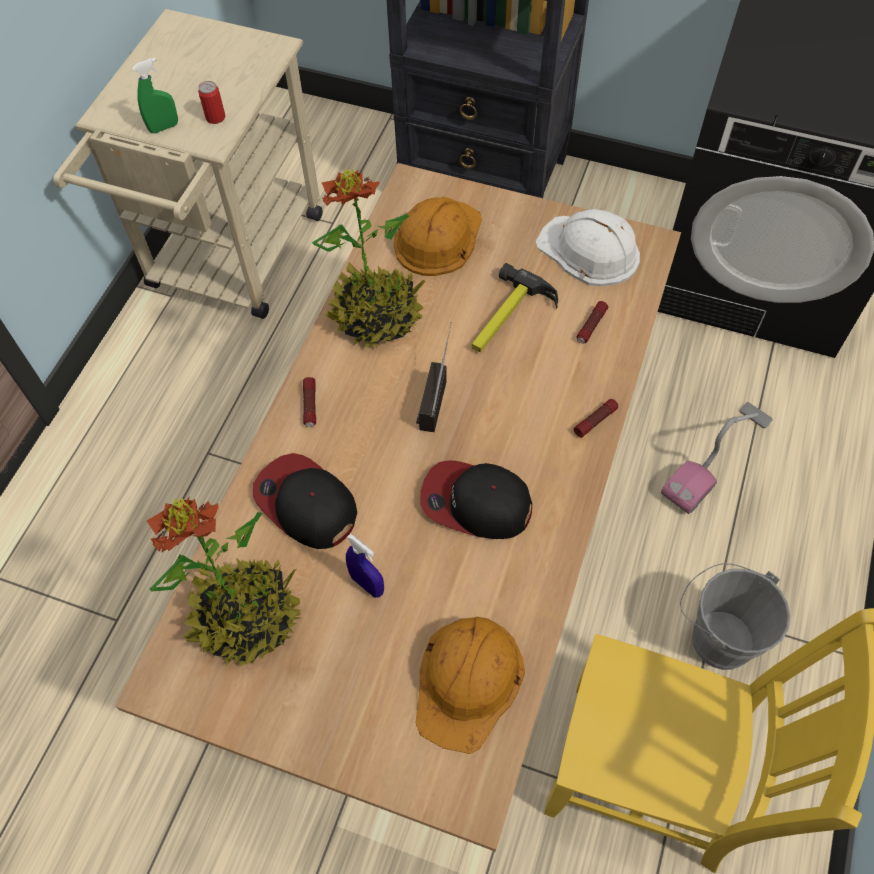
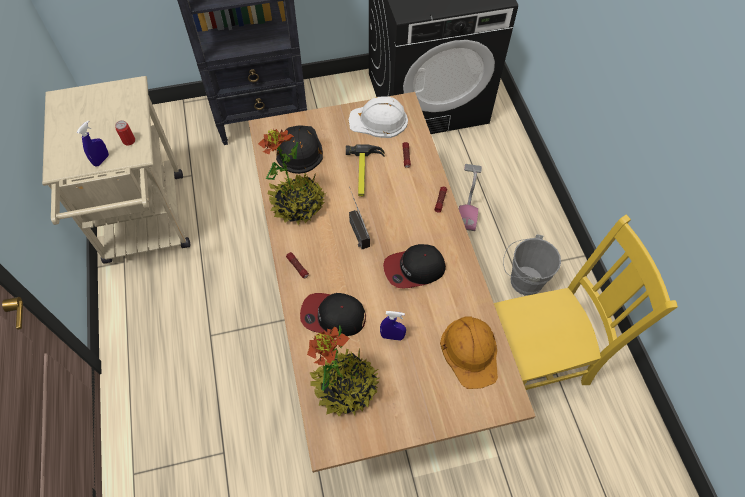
camera: 35 degrees left, 0 degrees up
(164, 127) = (101, 160): green spray bottle -> blue spray bottle
(438, 238) = (299, 149): orange hard hat -> black hard hat

